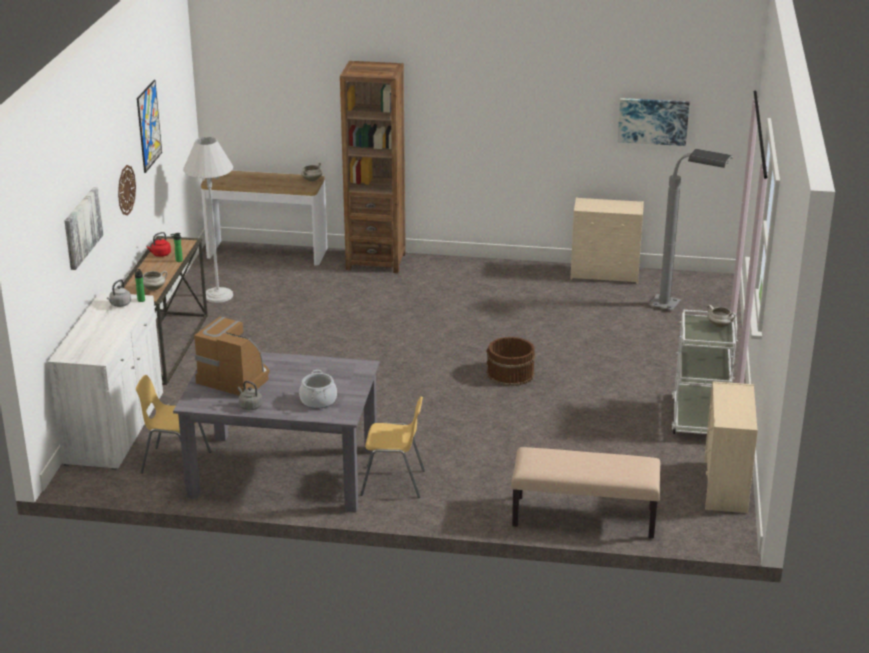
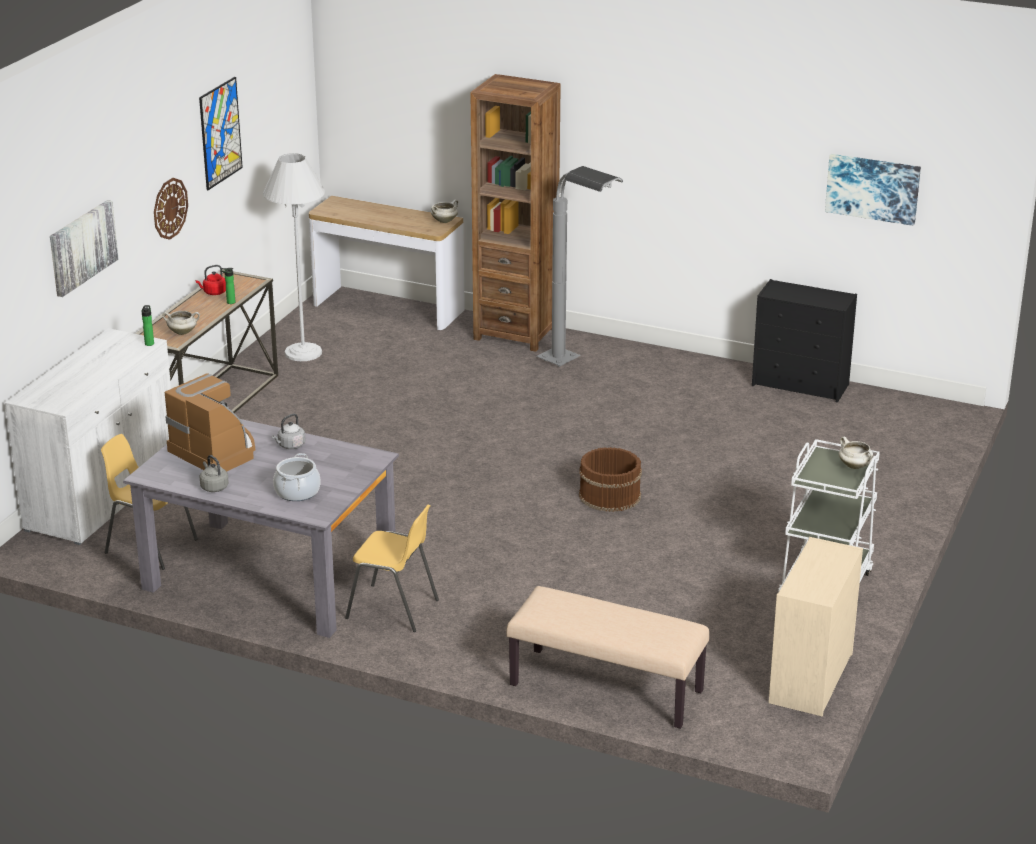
camera: 15 degrees right, 0 degrees up
(120, 304) = (122, 346): grey kettle -> grey kettle (290, 446)
(605, 274) = (801, 385): beige dresser -> black dresser
(682, 308) = (880, 441): grey floor lamp -> grey floor lamp (576, 366)

